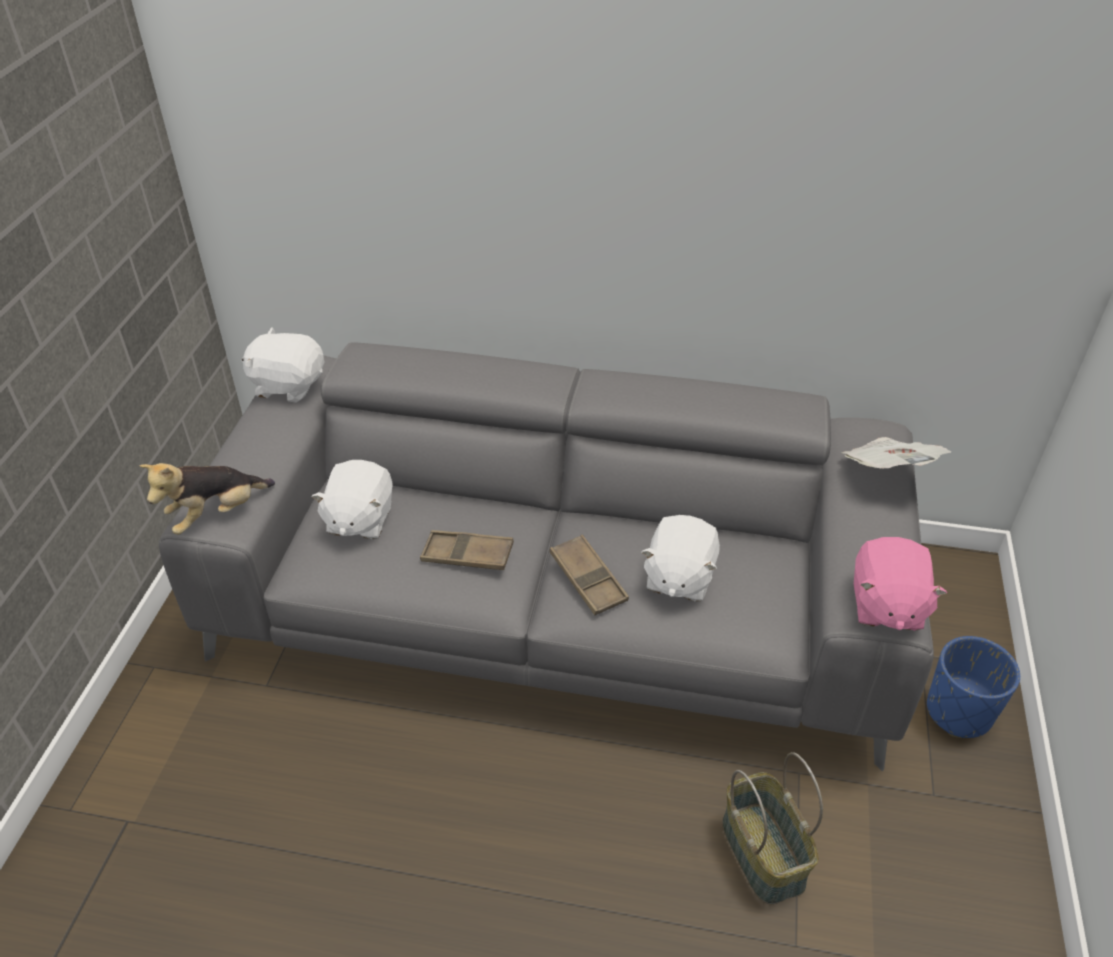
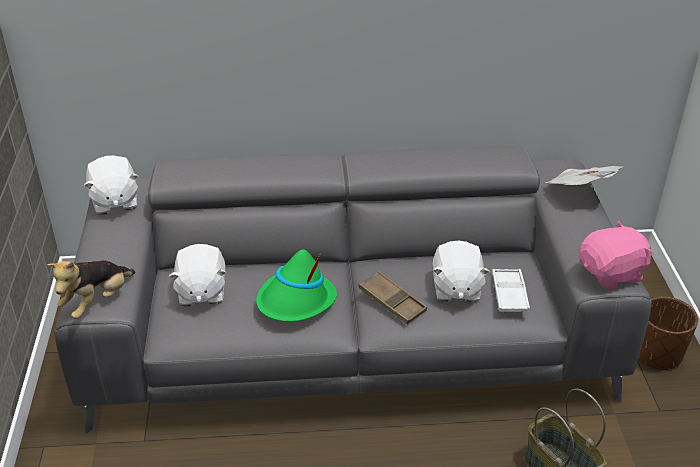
camera: 15 degrees left, 5 degrees down
(288, 385) = (114, 202): white plush toy -> white plush toy turned 105 degrees counterclockwise
(467, 555) = (296, 301): brown tray -> green hat
(747, 600) = (509, 294): none -> white tray
(886, 605) = (611, 274): pink plush toy -> pink plush toy turned 105 degrees counterclockwise
(958, 712) = (657, 354): blue planter -> brown planter

